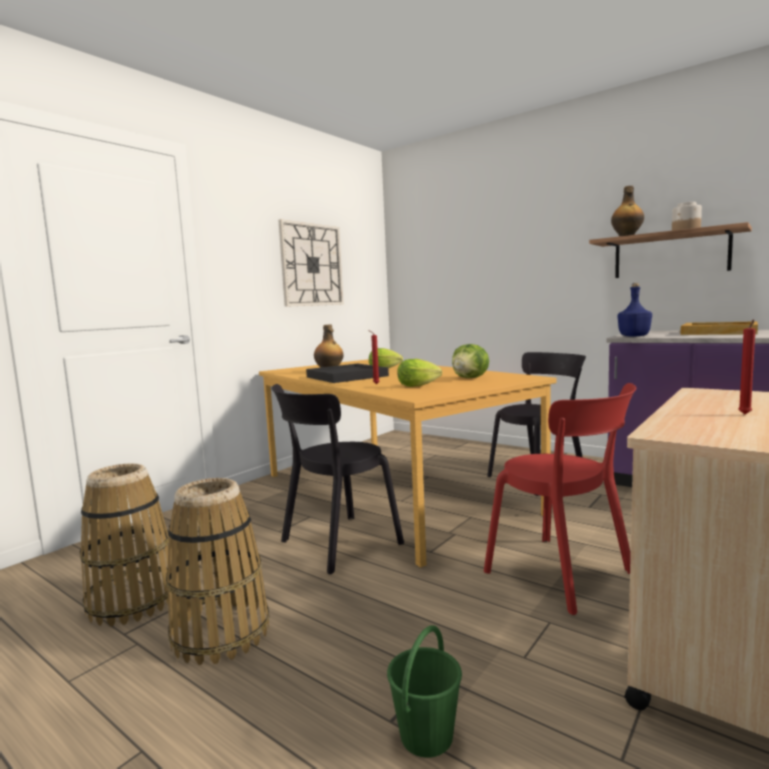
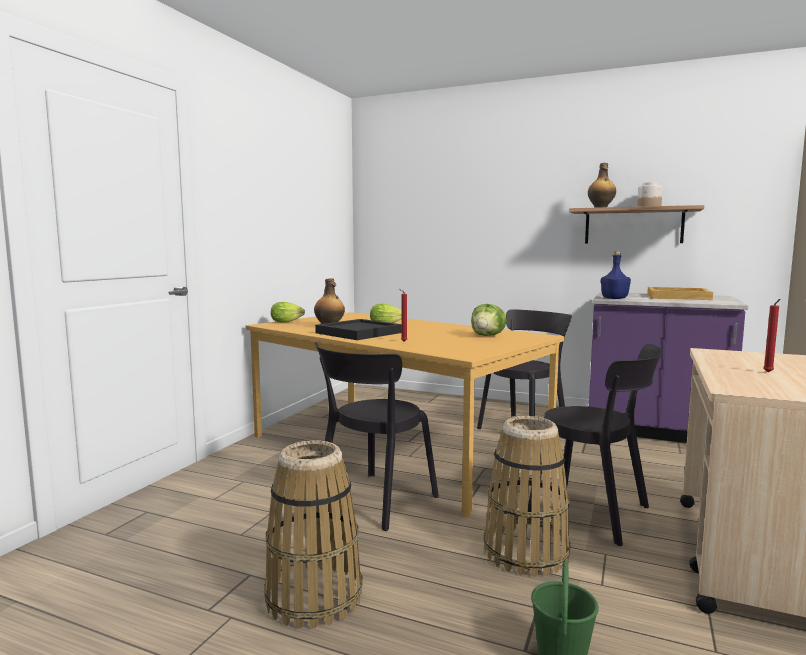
camera: 15 degrees left, 0 degrees up
(132, 601) = (192, 576): basket -> basket (525, 552)
(312, 265) = (292, 213): wall clock -> none
(420, 386) = (452, 344): lettuce -> lettuce (288, 322)
(564, 575) = (594, 513): red chair -> black chair

